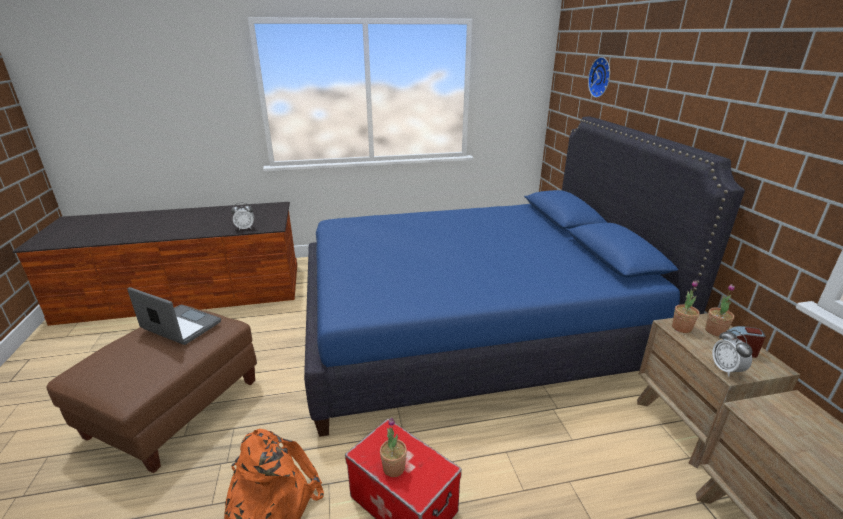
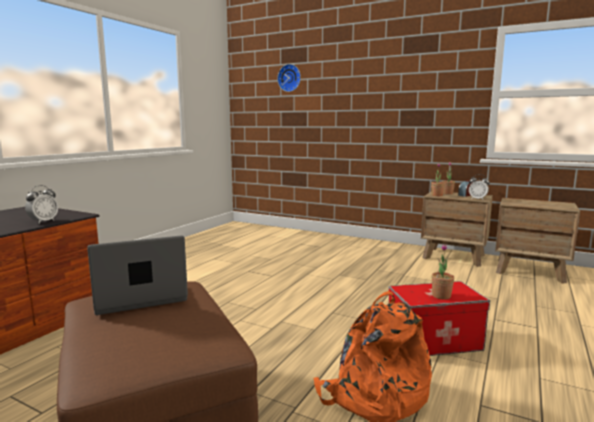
camera: 50 degrees left, 15 degrees down
(470, 330) = (295, 267): blue bed -> none

